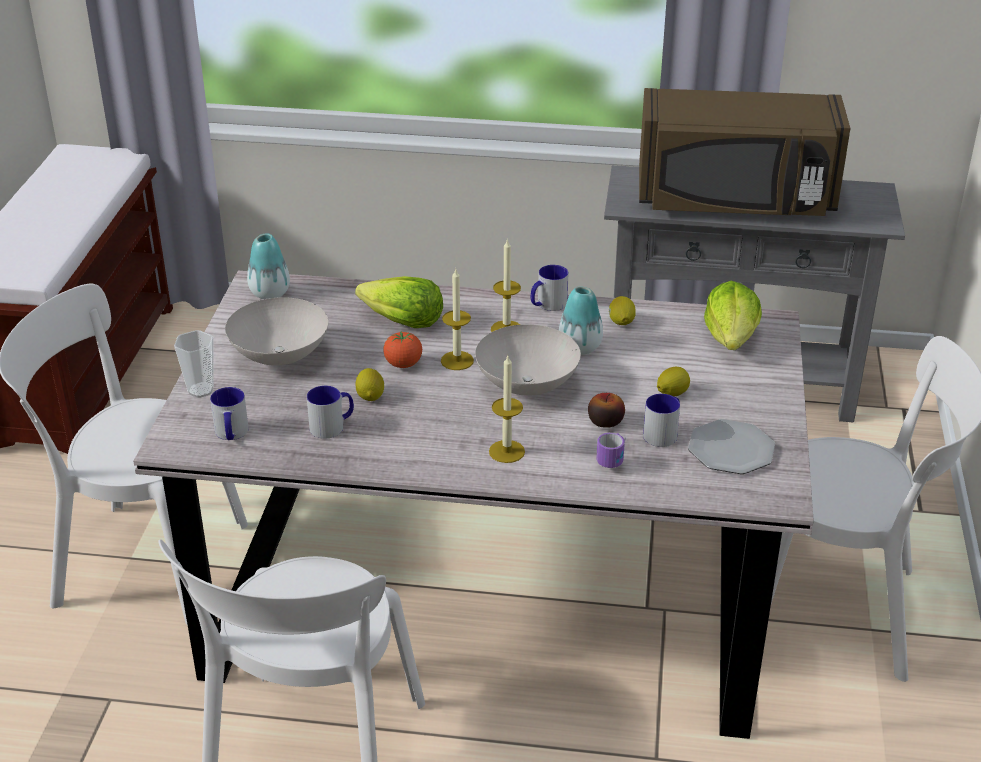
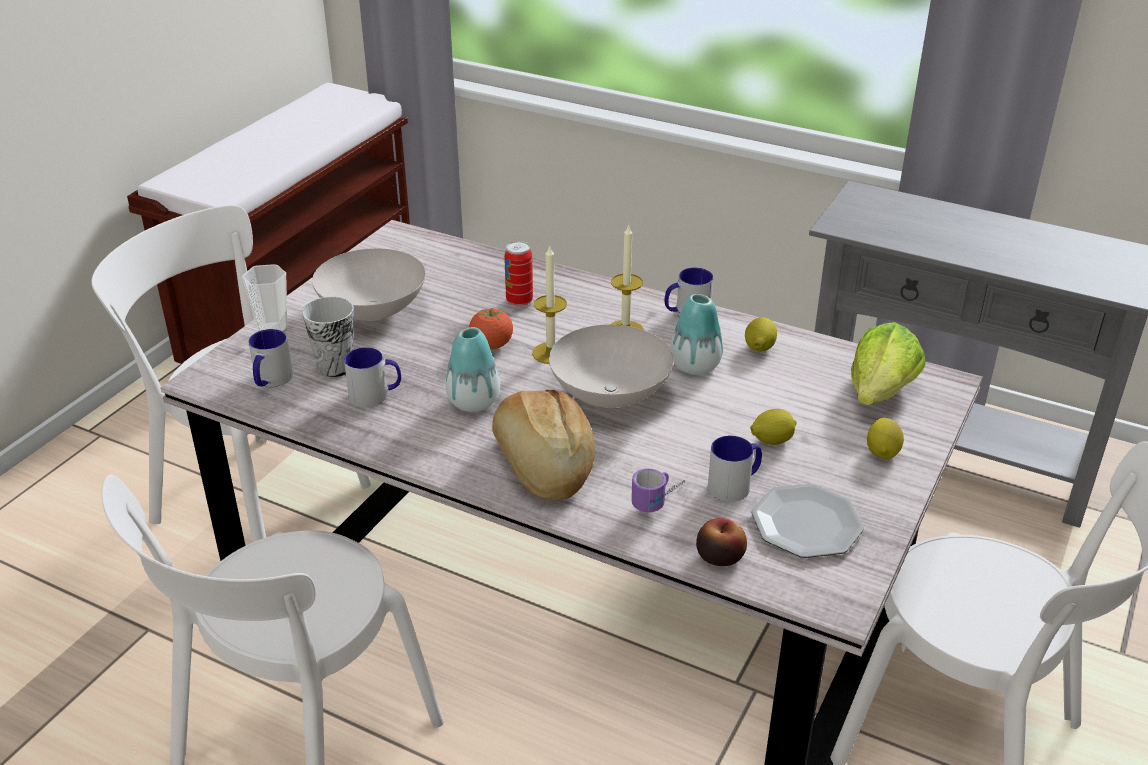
camera: 20 degrees right, 0 degrees up
(270, 293) = (406, 247): vase -> vase (473, 402)
(280, 410) = (335, 366): none -> cup
(370, 396) = (436, 371): lemon -> lemon (882, 452)
(402, 322) = (519, 301): lettuce -> can
(506, 451) = (541, 465): candle -> bread
(605, 421) = (674, 456): apple -> apple (719, 556)
(735, 200) = (972, 239): brown microwave -> none

